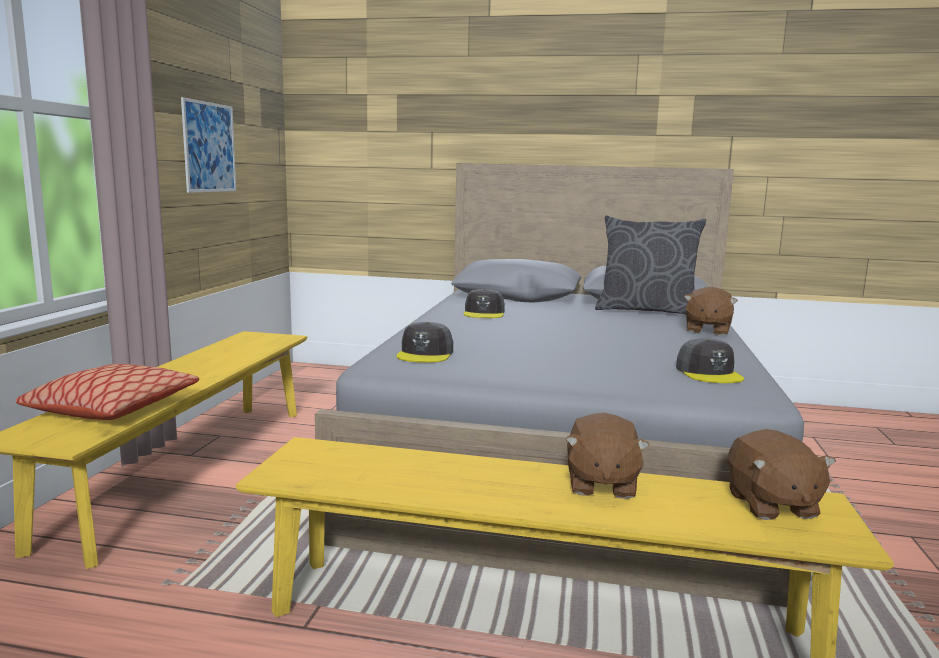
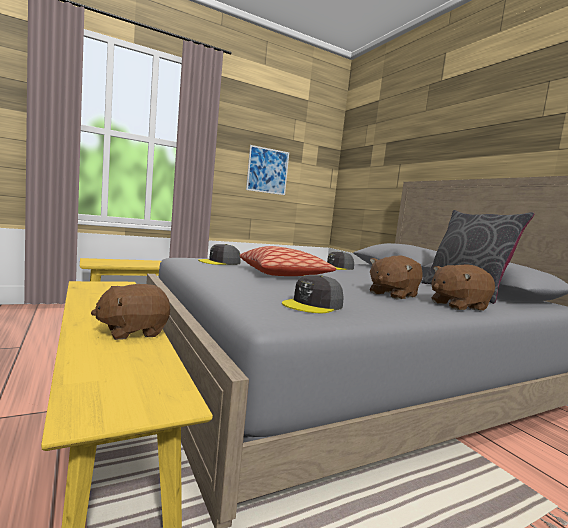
camera: 50 degrees right, 5 degrees down
(113, 408) = (134, 263): pillow -> pillow (284, 274)
(771, 505) = (145, 382): brown plush toy -> brown plush toy (392, 294)

